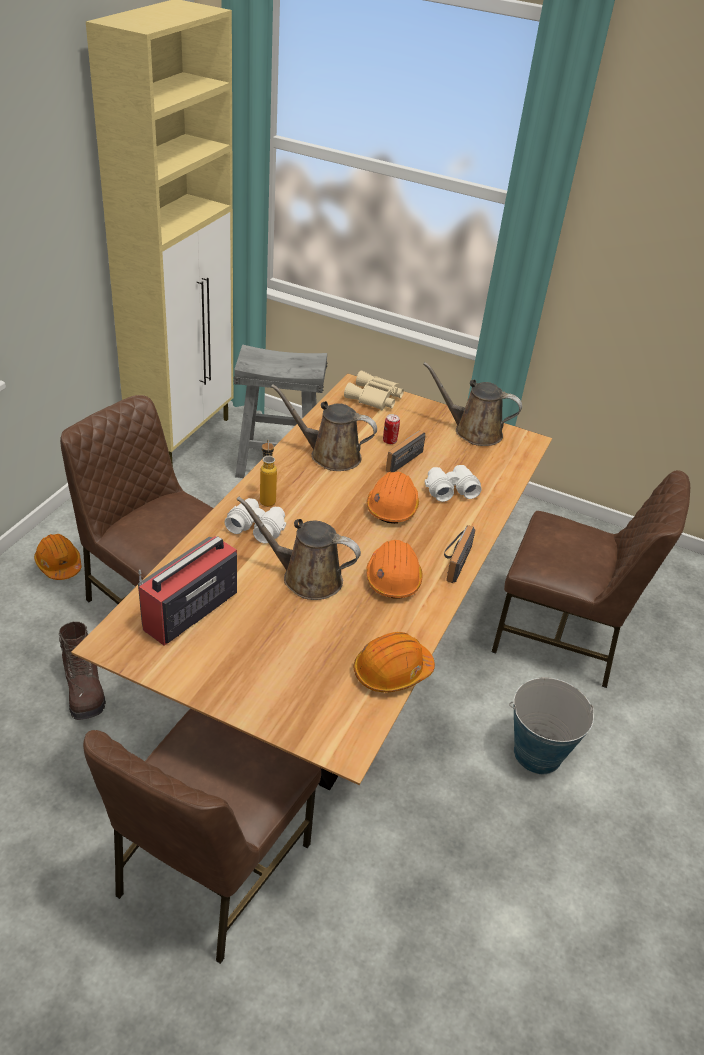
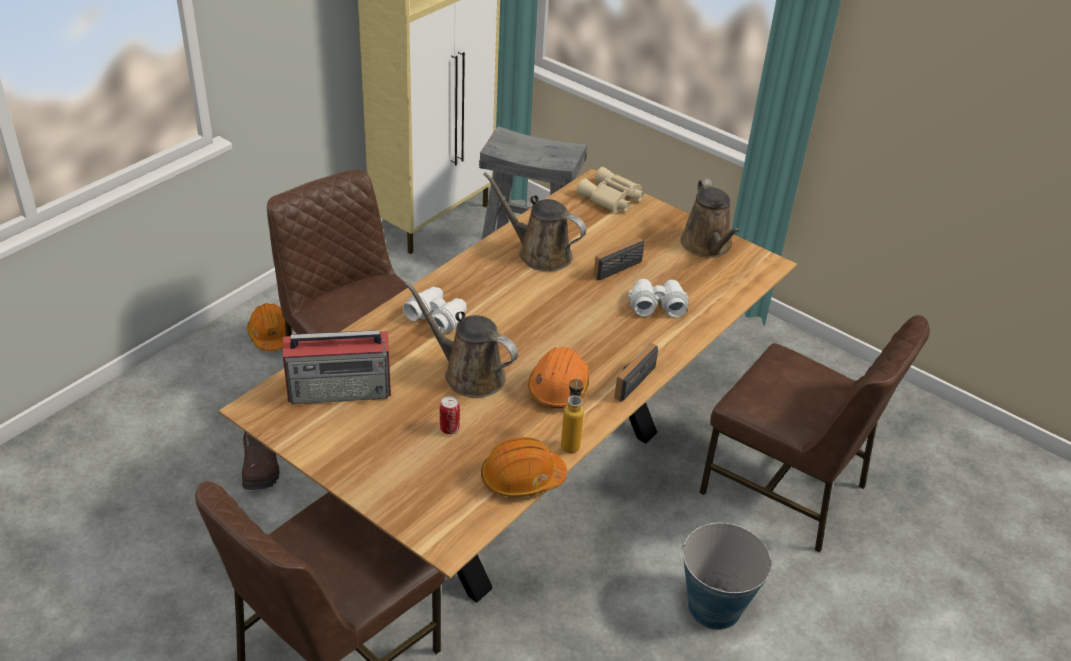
camera: 15 degrees right, 0 degrees up
(189, 611) = (341, 389): radio -> radio turned 150 degrees counterclockwise
(267, 498) = (458, 289): bottle -> bottle (570, 441)
(389, 441) = (610, 246): can -> can (449, 429)
(392, 507) = (586, 315): orange hard hat -> none
(473, 431) = (708, 246): brown watering can -> brown watering can turned 135 degrees counterclockwise

